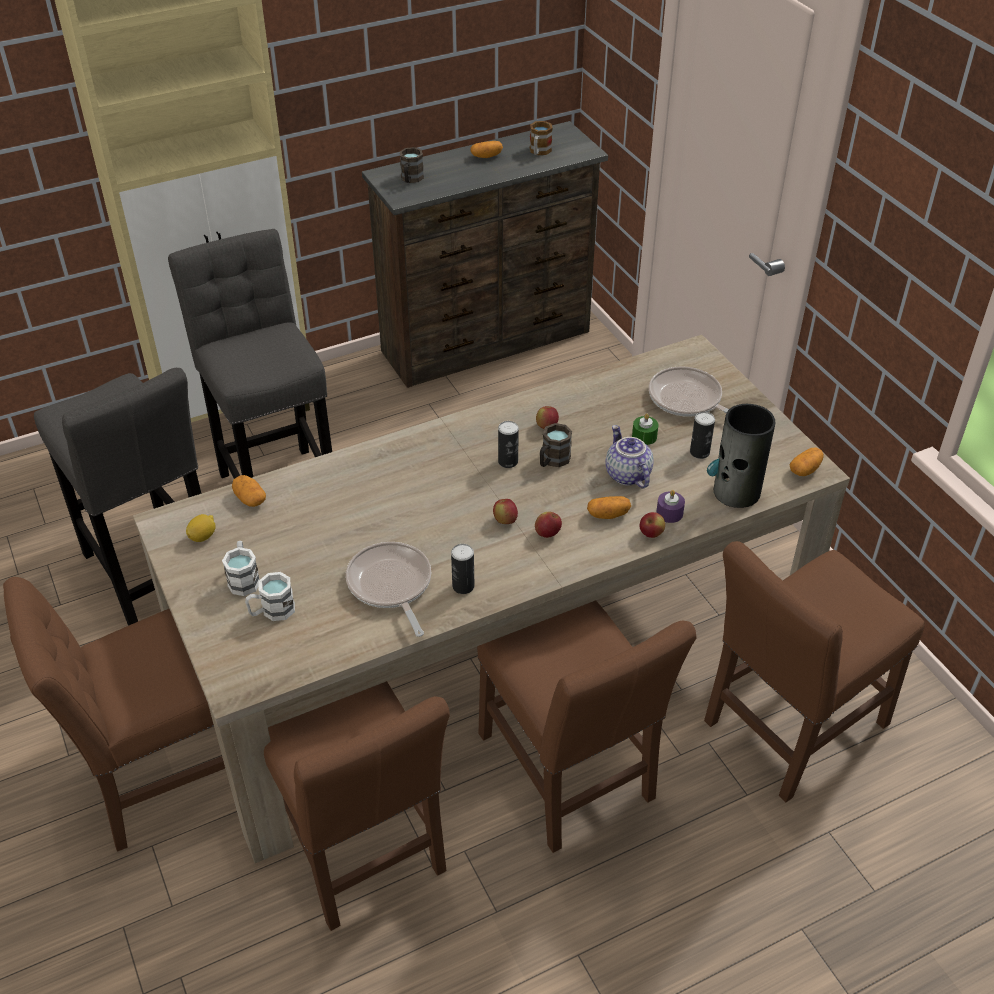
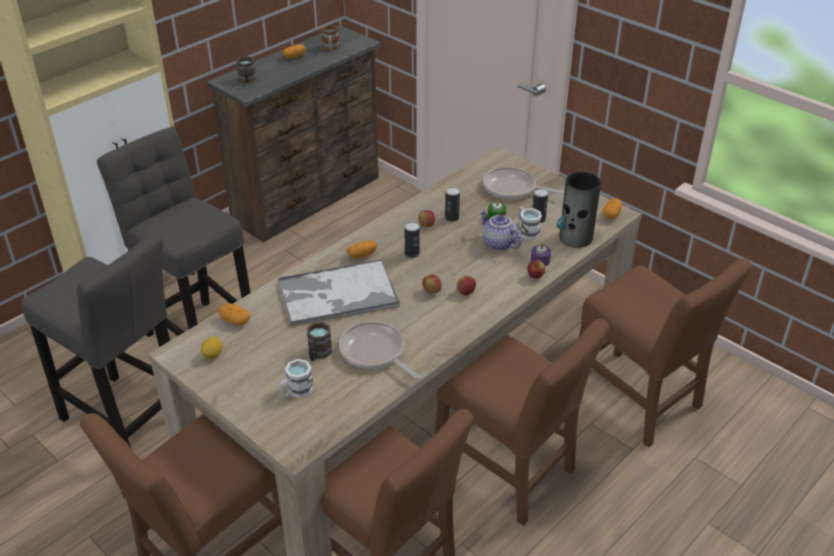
camera: 20 degrees left, 5 degrees down
(244, 578) = (261, 375): white mug -> white mug (526, 231)
(386, 494) = (337, 294): none -> tray
(463, 586) = (426, 340): can -> can (451, 217)
(552, 461) = (442, 246): brown mug -> brown mug (318, 354)
(608, 514) = (500, 271): potato -> potato (362, 255)
(790, 729) = (639, 400): brown chair -> brown chair turned 75 degrees counterclockwise

